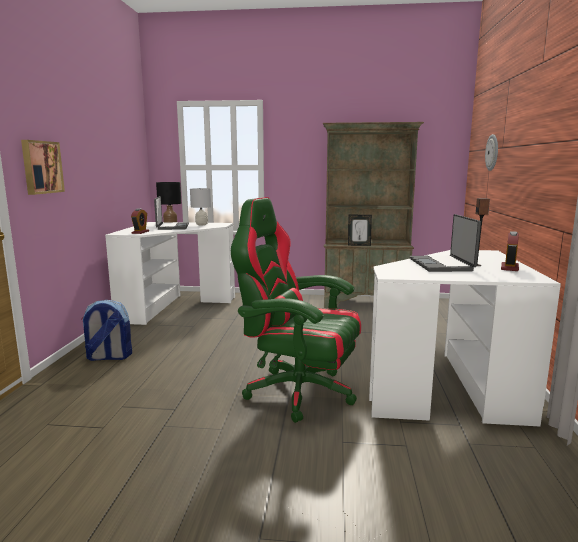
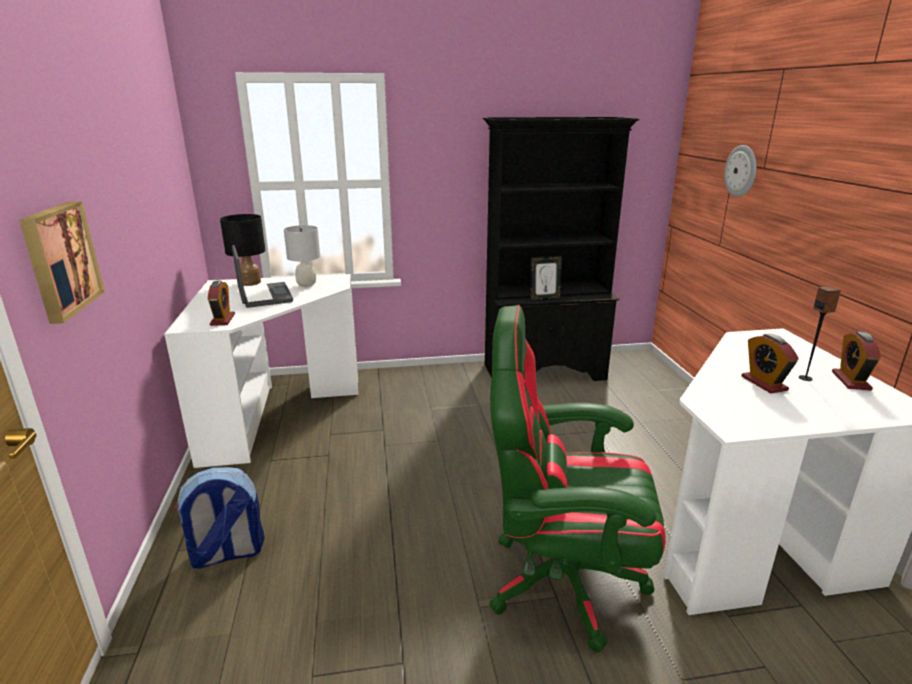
camera: 15 degrees left, 10 degrees up
(365, 303) = (544, 371): green bookcase -> black bookcase
(442, 265) = (764, 383): laptop -> alarm clock

